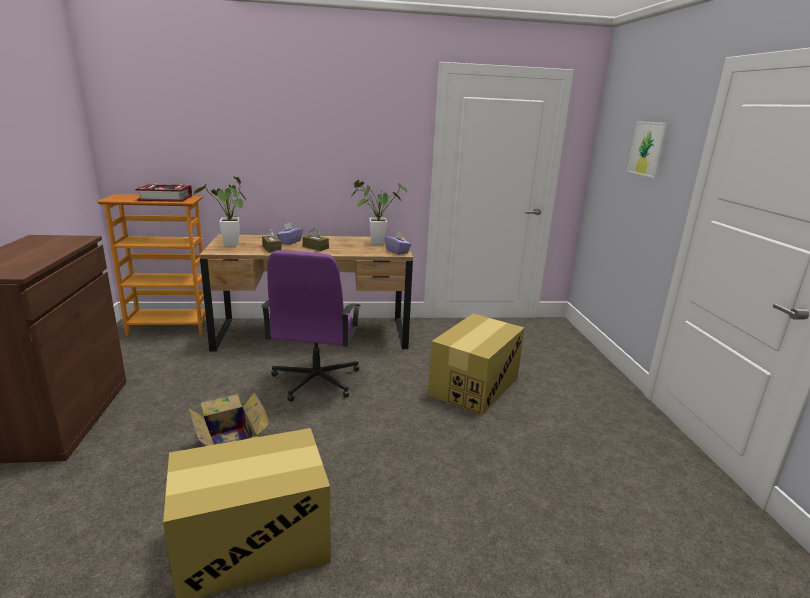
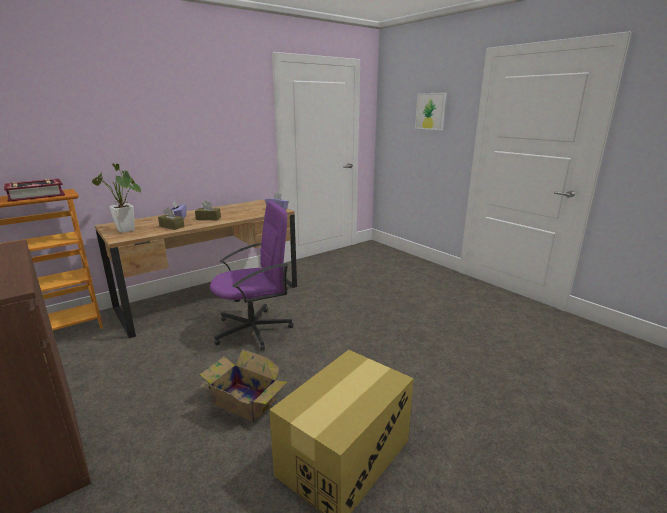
camera: 30 degrees left, 0 degrees up
(315, 380) = (254, 330): purple office chair -> purple office chair turned 90 degrees counterclockwise
(373, 243) = (249, 207): potted plant -> none
(474, 386) = (367, 297): cardboard box -> none

